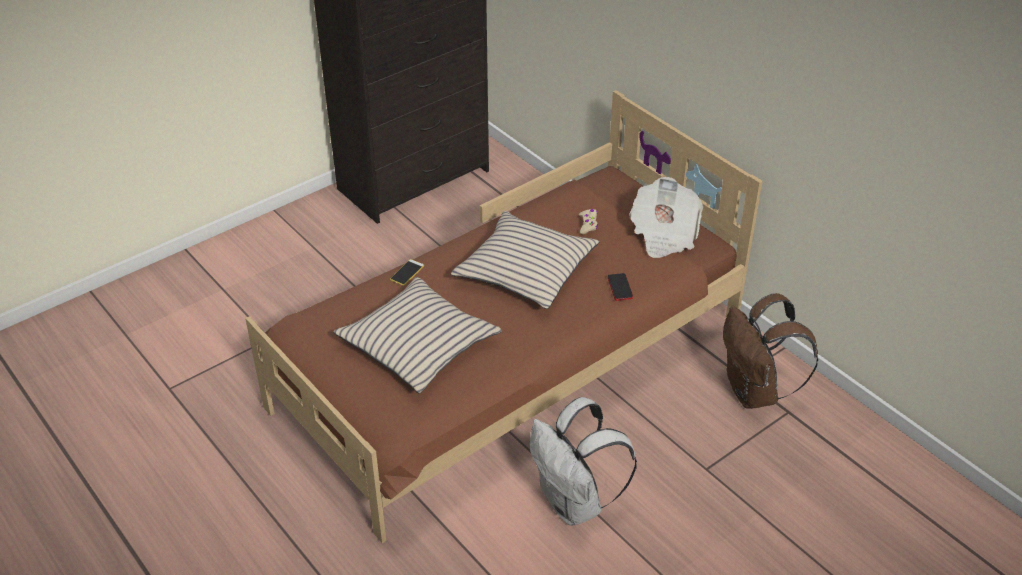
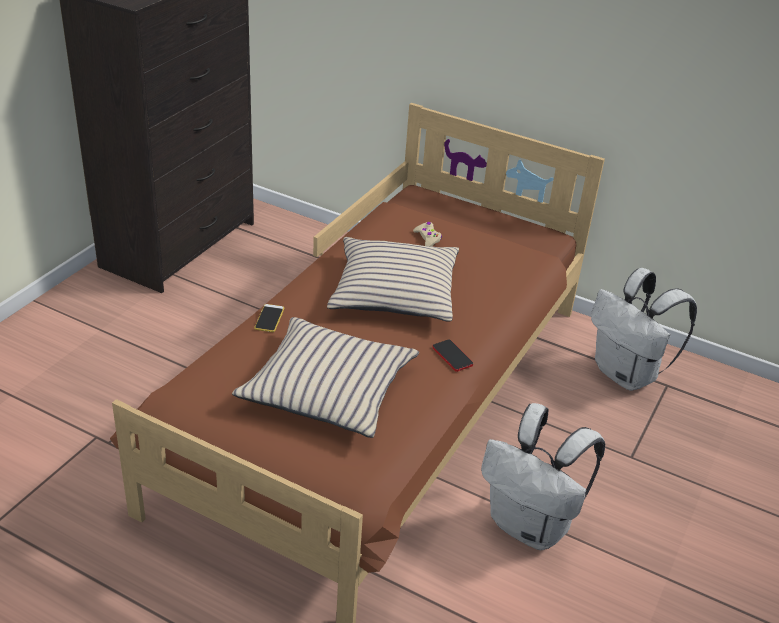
camera: 25 degrees left, 5 degrees down
(620, 287) = (498, 290): phone -> phone (452, 356)
(663, 234) = (505, 235): newspaper -> none
(755, 392) = (627, 375): brown backpack -> white backpack

